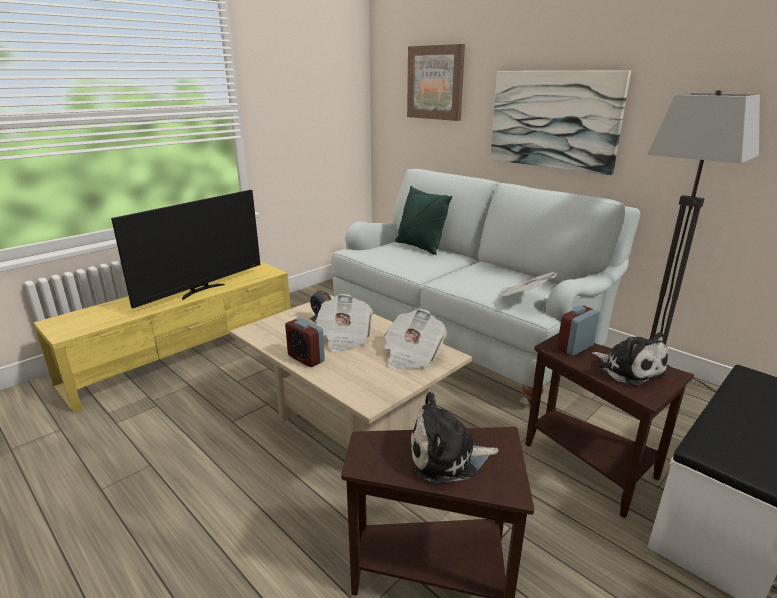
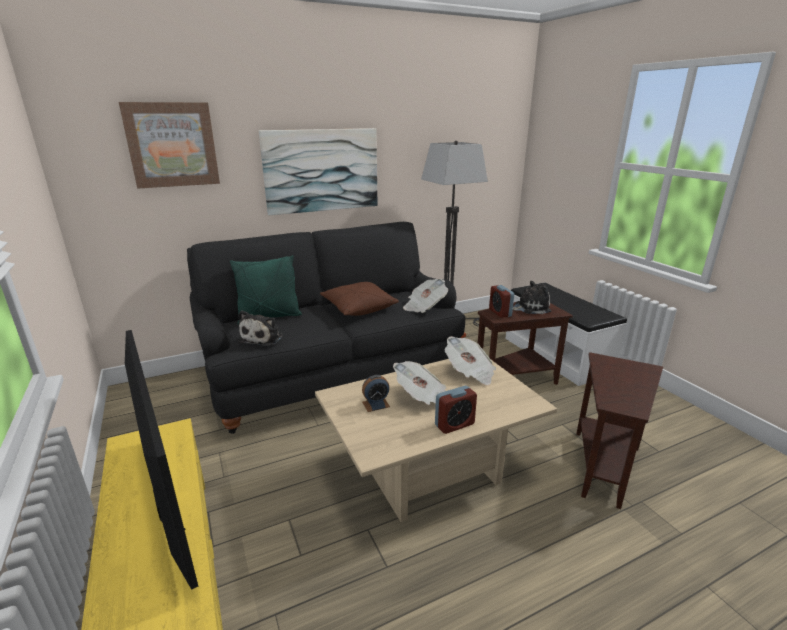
camera: 70 degrees left, 0 degrees up
(447, 457) = (623, 379): plush toy -> plush toy (263, 338)
(465, 335) = (331, 374): white sofa -> black sofa
(480, 272) = (358, 308): none -> brown pillow

